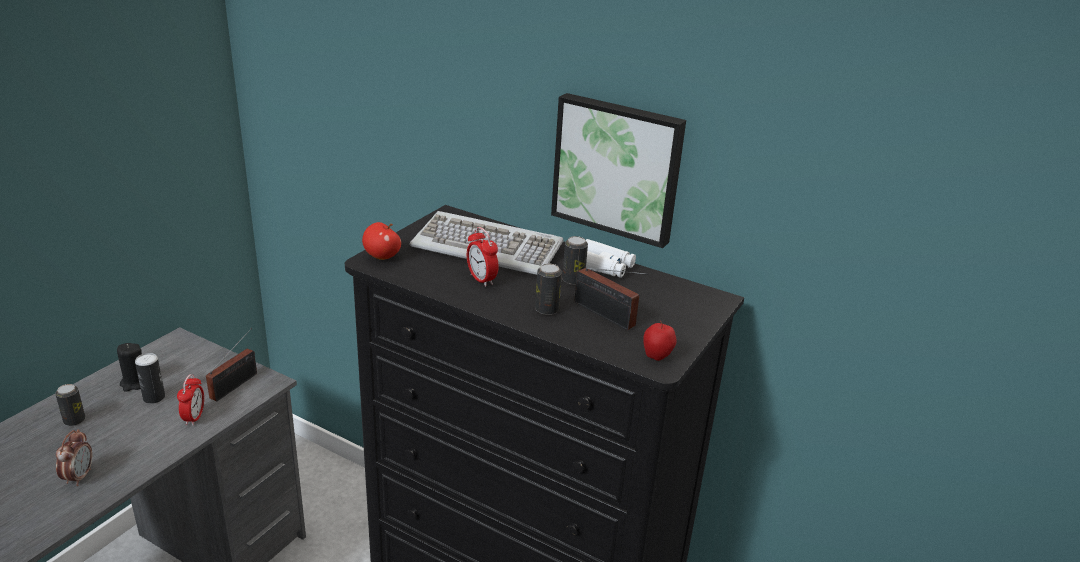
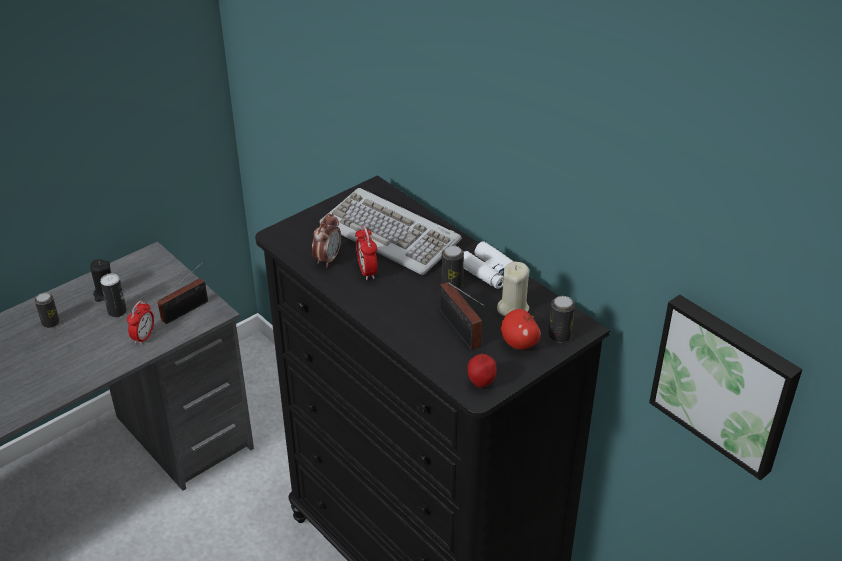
camera: 20 degrees right, 10 degrees up
(79, 477) = (42, 376): alarm clock -> alarm clock (327, 259)
(382, 257) = (290, 232): apple -> apple (519, 343)
(547, 309) = (409, 315): can -> can (559, 336)
(618, 168) = (513, 179): picture -> picture (725, 383)
(644, 291) = (513, 308): none -> beige candle

